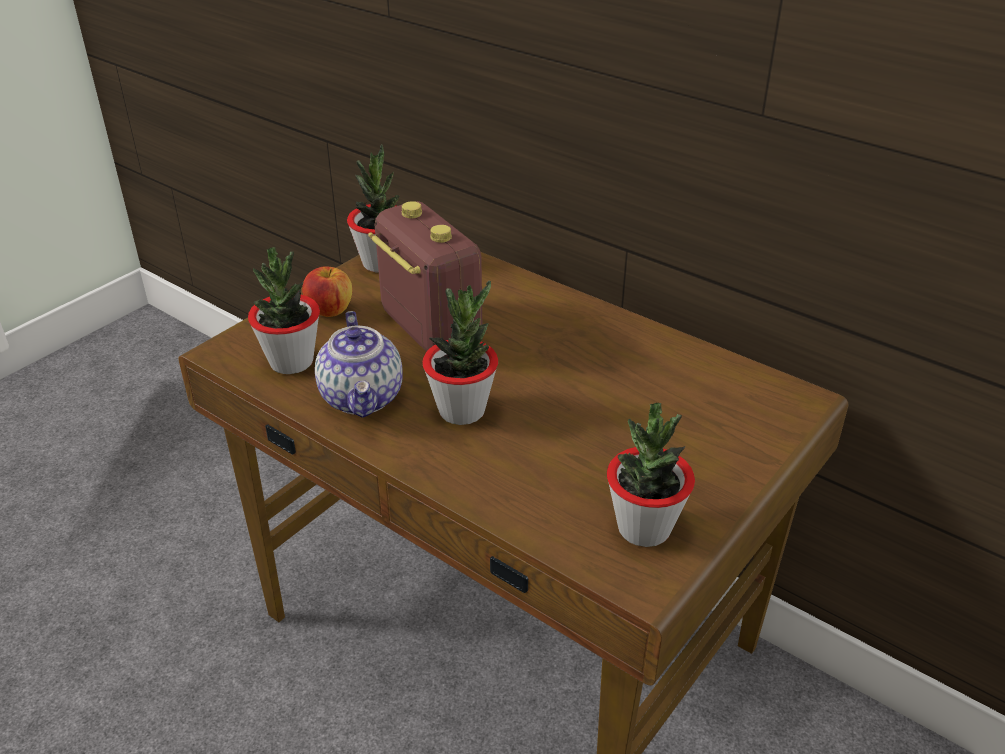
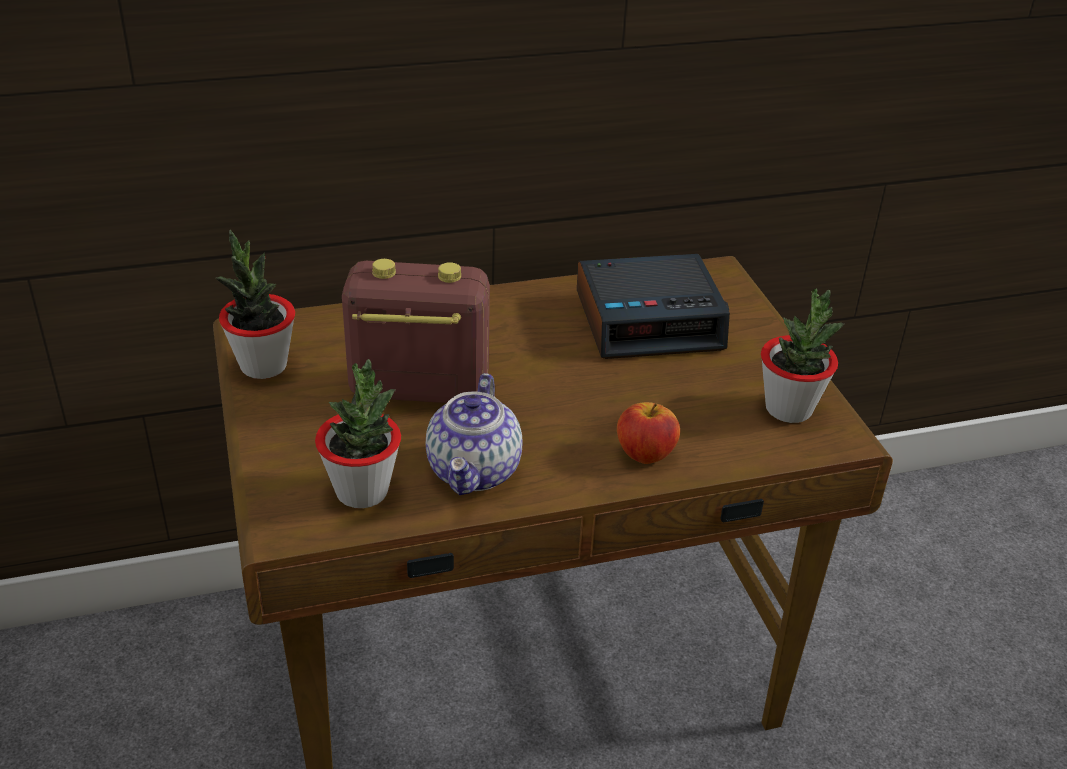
camera: 55 degrees left, 0 degrees up
(330, 310) = (304, 431): apple -> apple (645, 454)
(363, 398) = (475, 471): teapot -> teapot turned 75 degrees clockwise
(462, 410) = (558, 425): potted plant -> none
(668, 394) = (650, 320): none -> alarm clock

